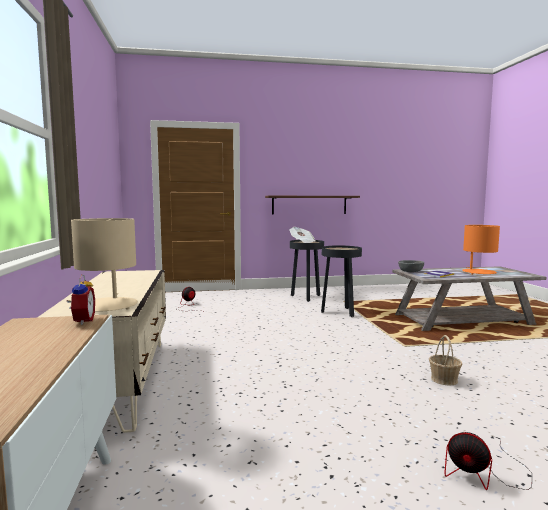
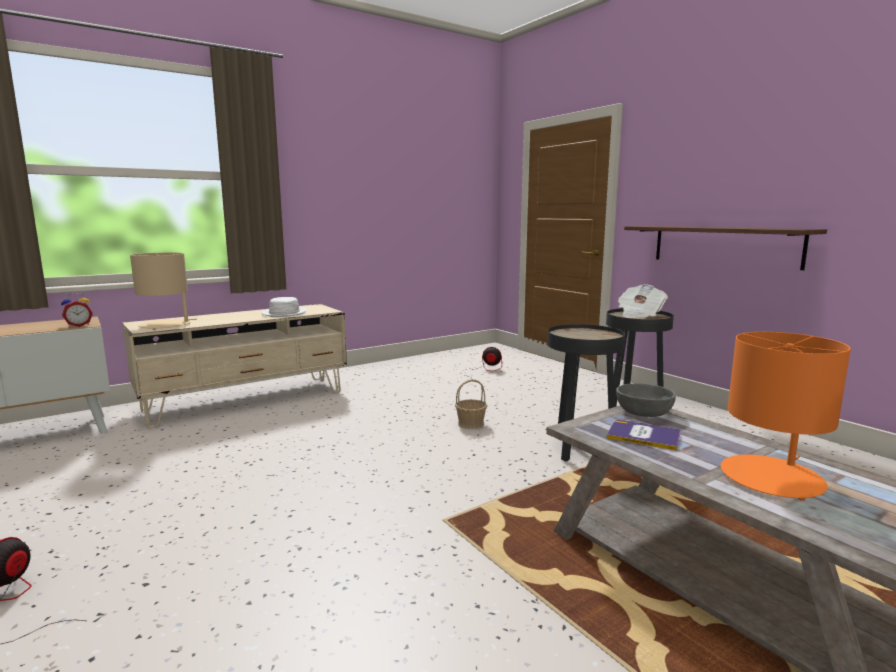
camera: 65 degrees right, 5 degrees up
(129, 279) = (284, 313): none -> white hat
(444, 379) = (301, 567): basket -> basket (471, 424)

